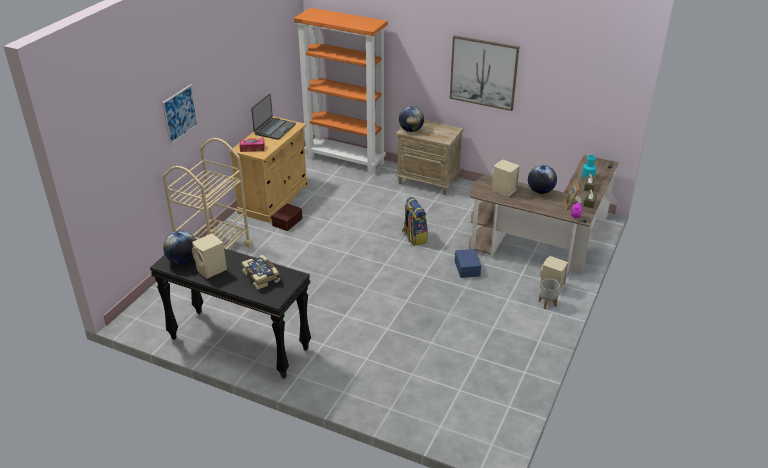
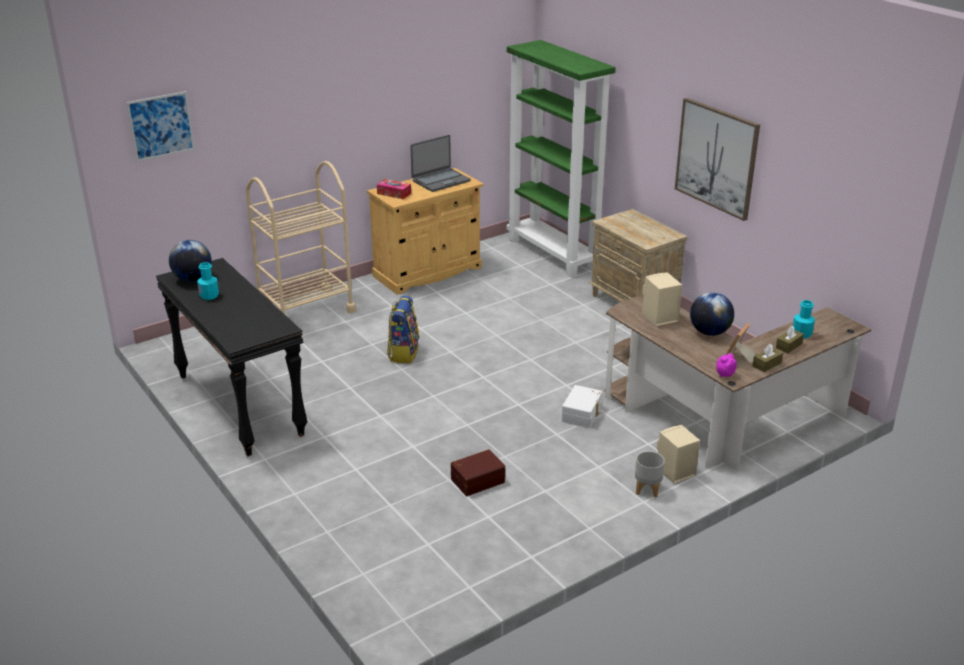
camera: 30 degrees right, 5 degrees down
(180, 114) = (289, 121): picture -> picture (161, 126)
(212, 270) = (209, 296): beige speaker -> turquoise bottle
(262, 277) = (250, 317): book -> none
(286, 221) = (417, 299): brown storage box -> brown storage box (477, 480)
(345, 160) = (553, 253): orange bookcase -> green bookcase
(411, 130) = (614, 222): globe -> none
(414, 237) = (550, 359): backpack -> backpack (403, 353)
(468, 268) = (582, 414): blue storage box -> white storage box

